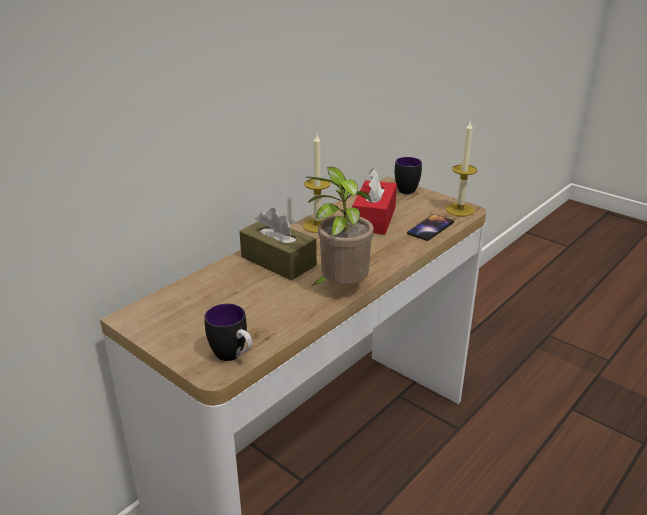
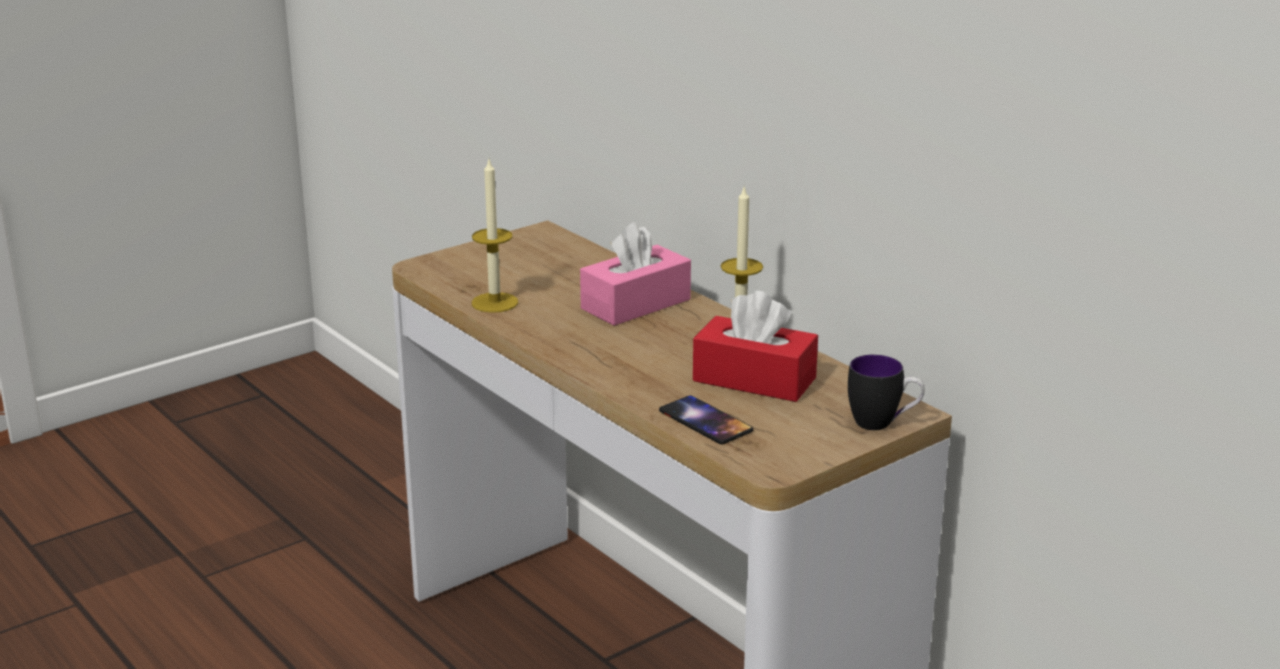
camera: 100 degrees right, 5 degrees down
(233, 357) = (438, 274): mug -> none
(278, 261) = (635, 304): brown tissue box -> pink tissue box
(341, 288) = (545, 335): potted plant -> none
(460, 210) = (773, 460): candle -> candle (494, 302)

